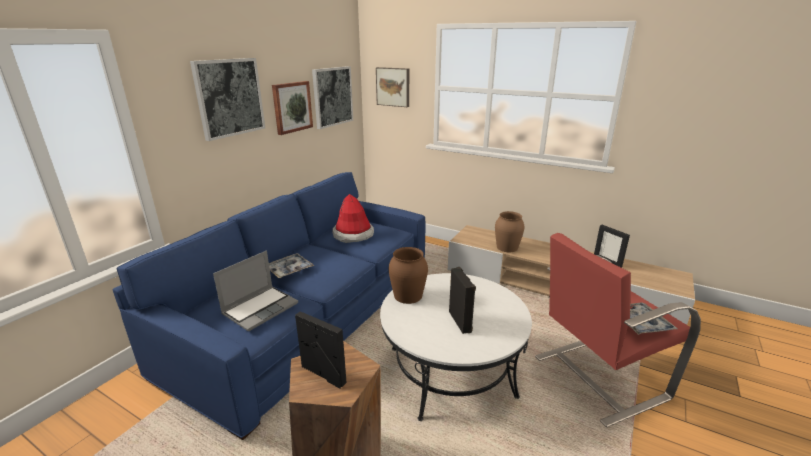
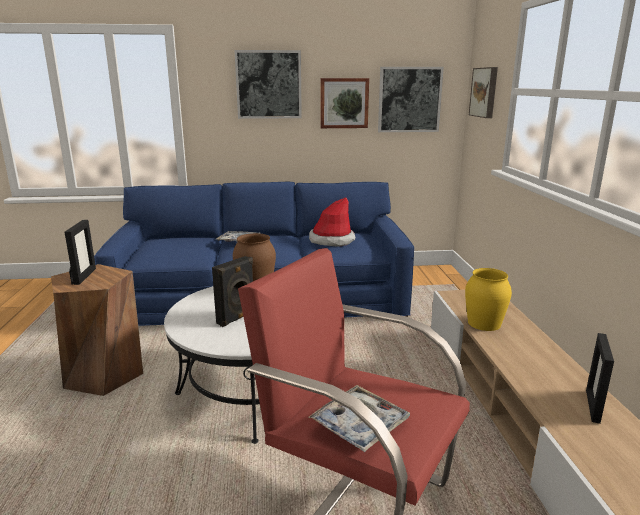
camera: 55 degrees right, 5 degrees down
(260, 308) = (175, 250): laptop -> none
(507, 247) = (483, 323): brown vase -> yellow vase

